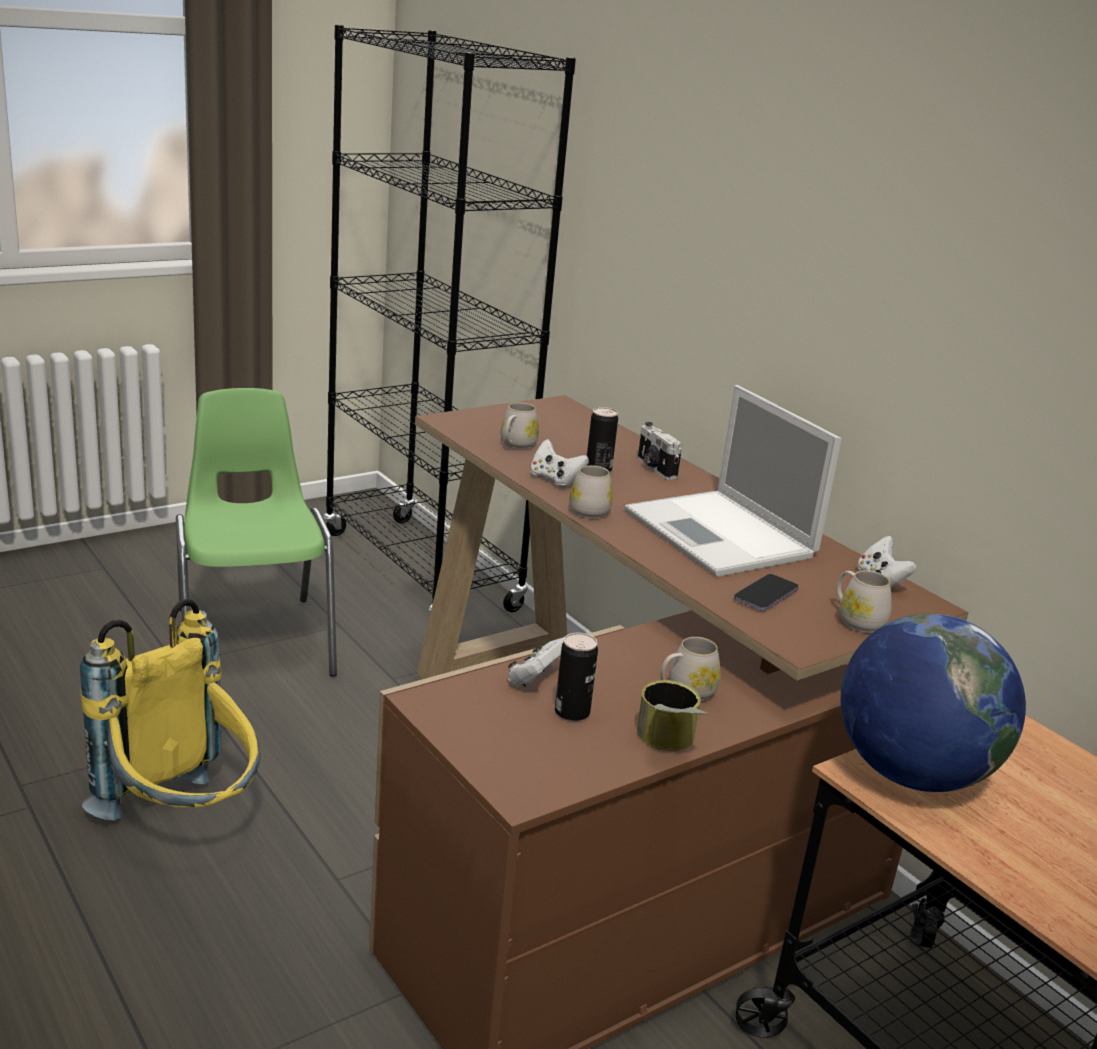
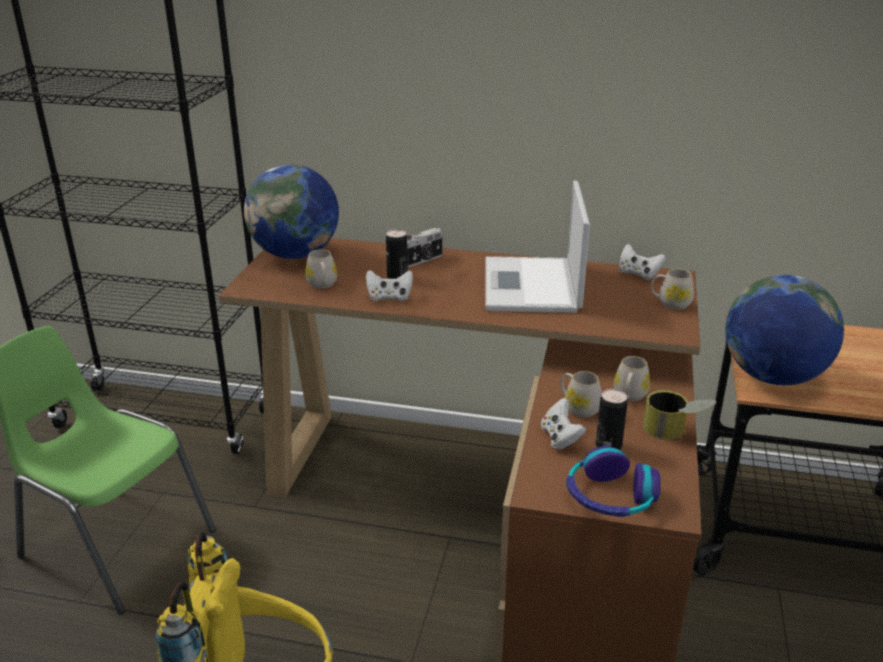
camera: 40 degrees left, 5 degrees up
(485, 745) = (610, 497): none -> headphones
(543, 415) = (295, 254): none -> globe
(589, 509) = (443, 308): white mug -> white mug (578, 407)
(655, 468) = (423, 260): camera -> camera turned 60 degrees counterclockwise
(722, 535) = (532, 287): laptop -> laptop turned 75 degrees clockwise
(765, 595) = (614, 312): phone -> none

